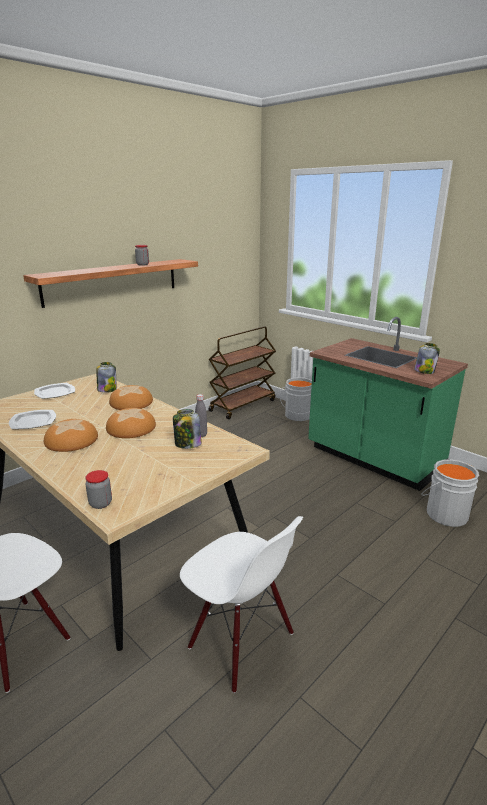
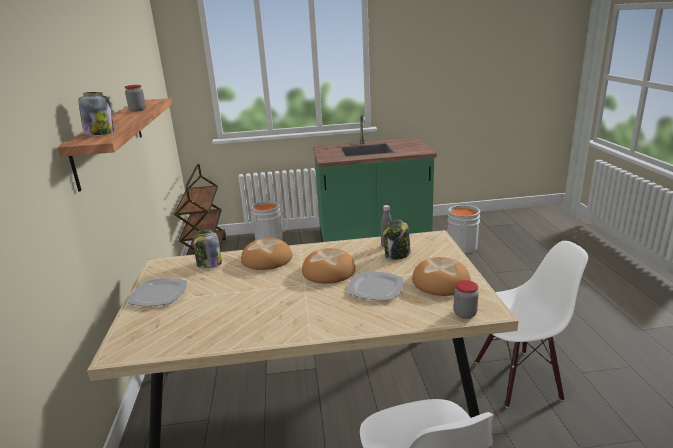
camera: 50 degrees left, 0 degrees up
(33, 421) = (226, 321): plate -> plate (376, 288)
(71, 441) = (313, 306): bread -> bread (441, 282)
(424, 371) = (413, 148): jar -> jar (100, 133)

